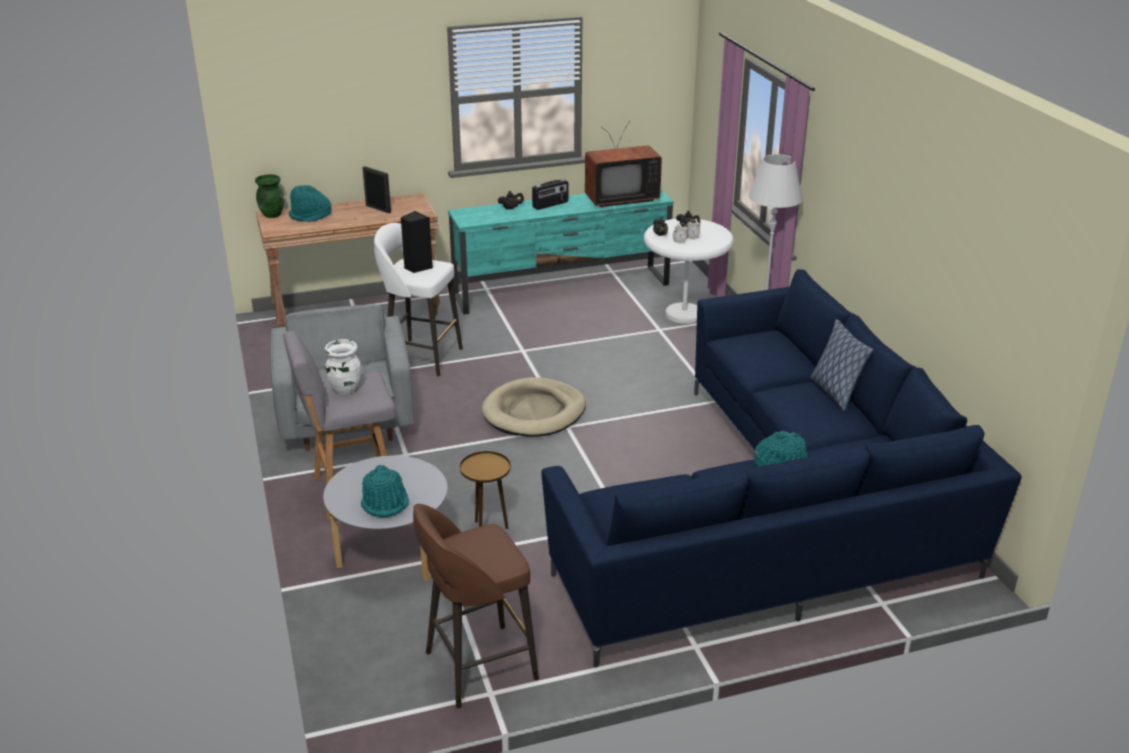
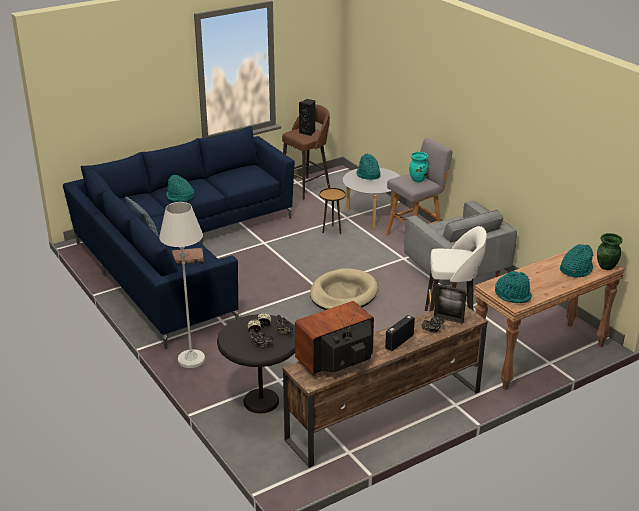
camera: 165 degrees right, 0 degrees up
(345, 389) = (418, 180): white vase -> turquoise vase
(378, 209) = (531, 285): picture frame -> picture frame (448, 319)
(408, 203) = (513, 295): none -> turquoise hat
(417, 267) = (454, 257): black speaker -> black speaker (308, 132)
(562, 289) = (384, 415): turquoise tv stand -> brown tv stand
(684, 314) = (261, 402): white side table -> black side table
(765, 352) = (187, 258): none -> brown book

